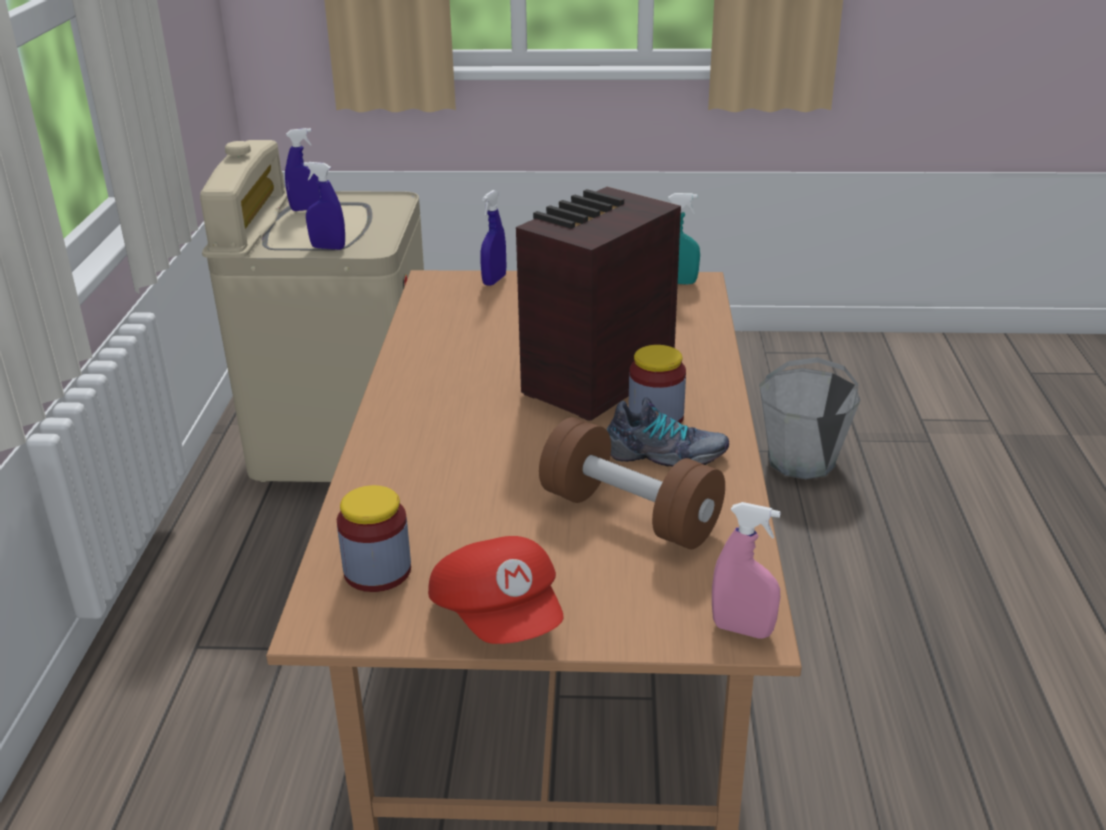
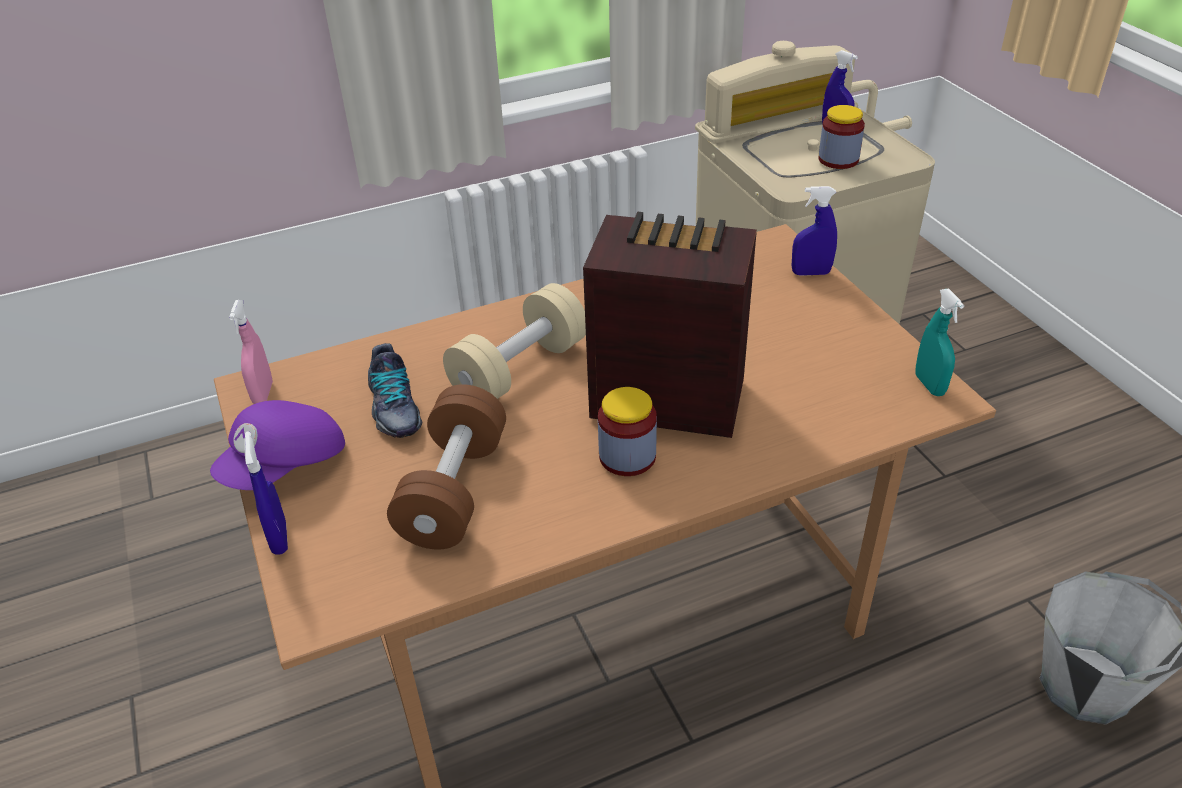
camera: 65 degrees right, 10 degrees up
(328, 248) = (772, 169): blue spray bottle -> blue spray bottle (279, 538)
(377, 571) = (318, 387): jar -> jar (838, 159)
(481, 440) = (519, 369): none -> beige dumbbell
(500, 617) = (286, 466): red cap -> purple cap
(665, 455) = (563, 483): shoe -> shoe (393, 408)
(742, 630) = (316, 610): pink spray bottle -> pink spray bottle (263, 393)

